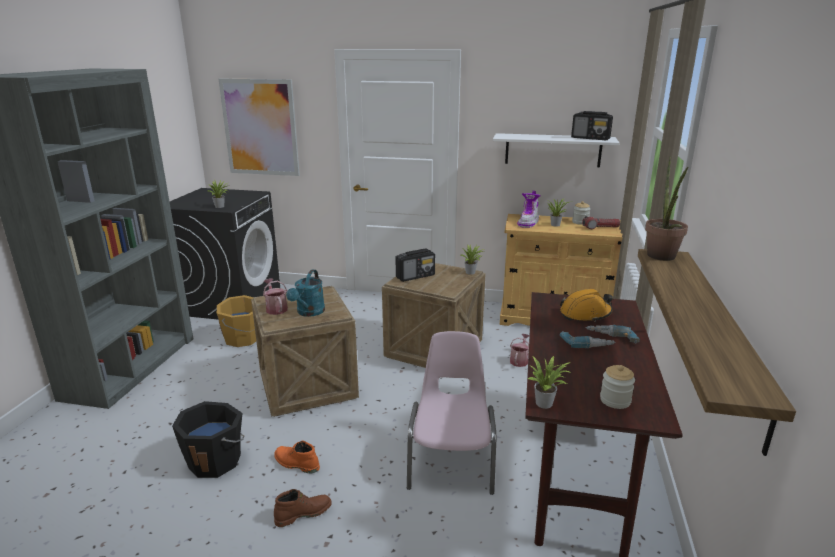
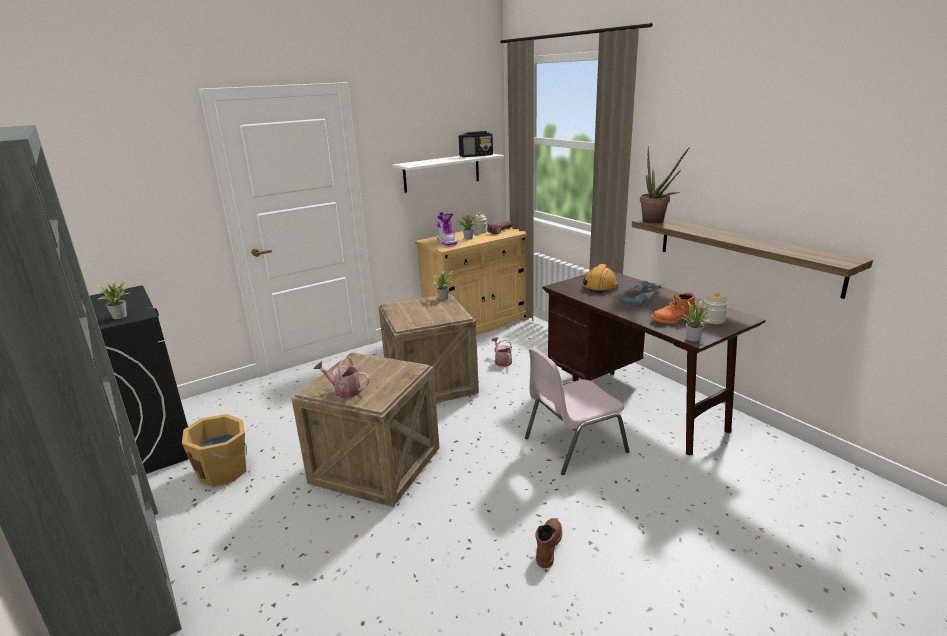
camera: 45 degrees left, 0 degrees up
(216, 460) = (408, 572): black bucket -> none
(260, 127) = (100, 203): picture -> none
(296, 464) = (479, 522): orange boot -> orange boot (673, 319)
(309, 312) = (384, 379): turquoise watering can -> none
(415, 276) = (408, 316): radio -> none
(451, 460) = (573, 445): pink chair -> pink chair turned 75 degrees counterclockwise

